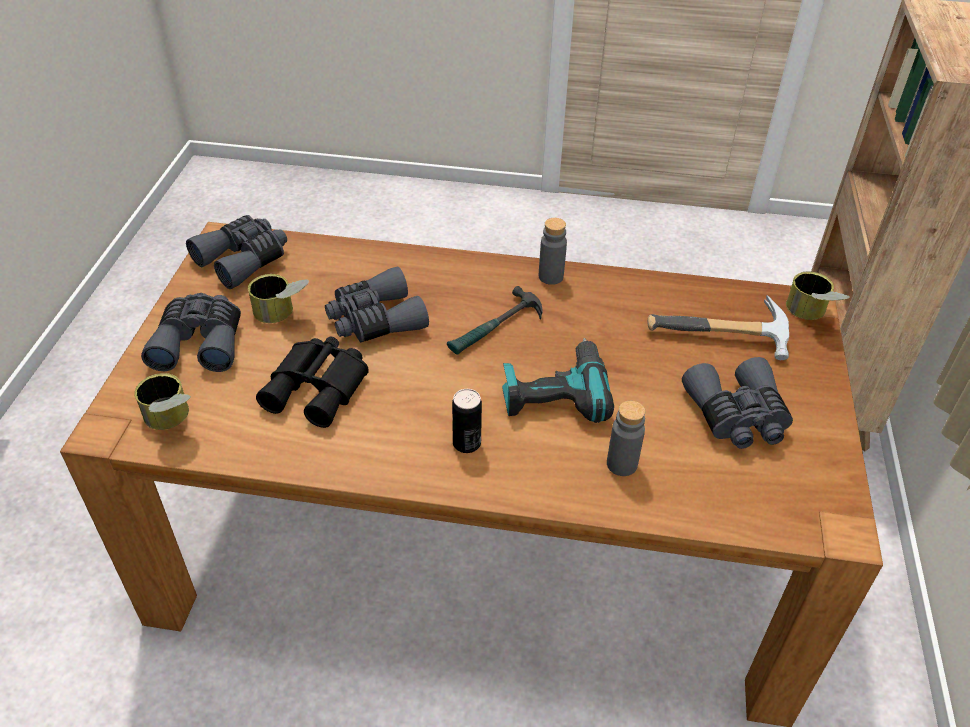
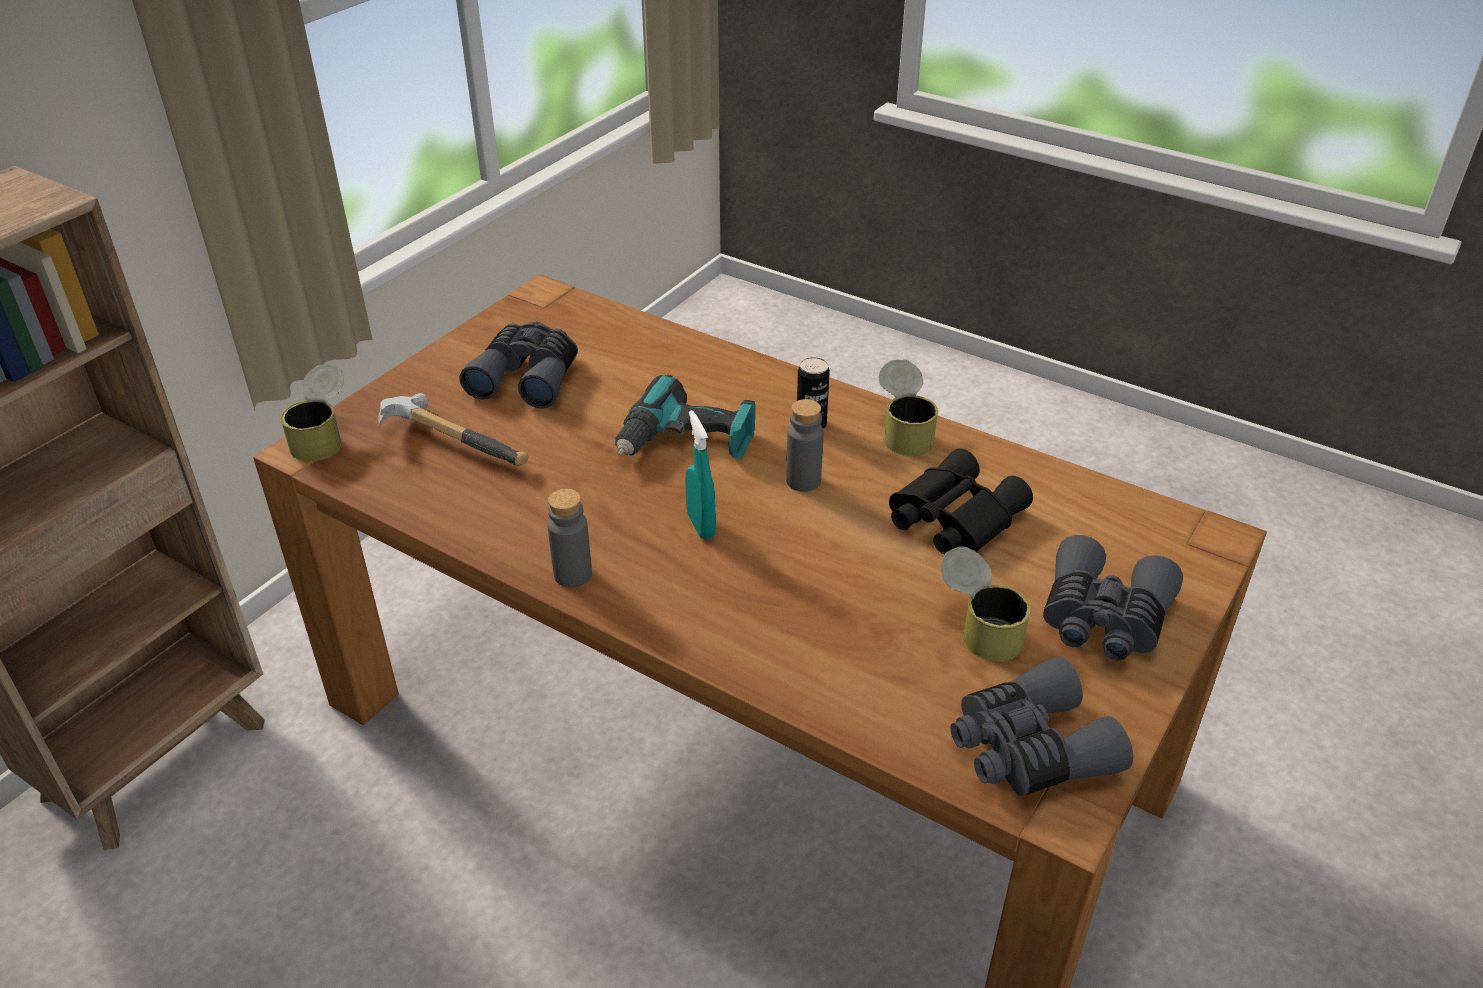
camera: 155 degrees left, 5 degrees down
(171, 422) = (1136, 526): can -> can (904, 431)
(375, 320) = (851, 582): grey binoculars -> none
(495, 329) = (701, 526): hammer -> turquoise spray bottle
(621, 464) = (675, 372): grey bottle -> grey bottle (803, 481)

